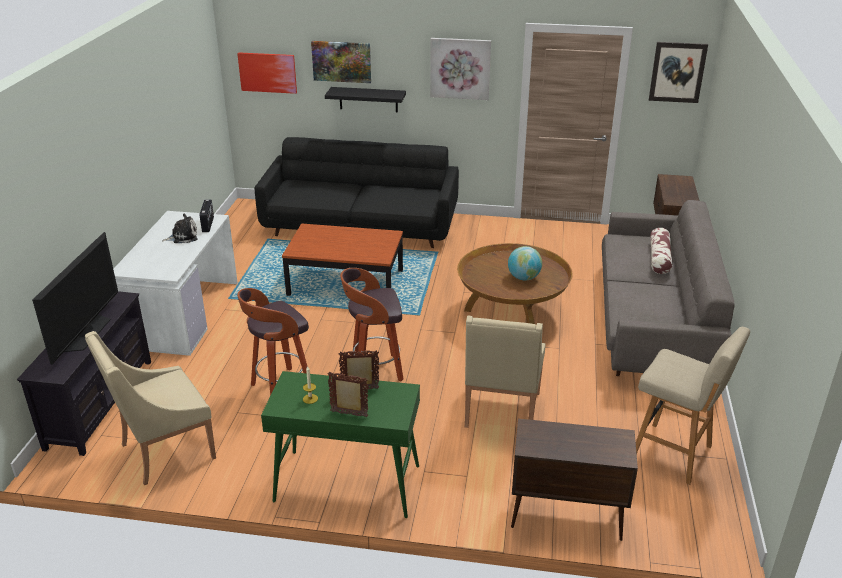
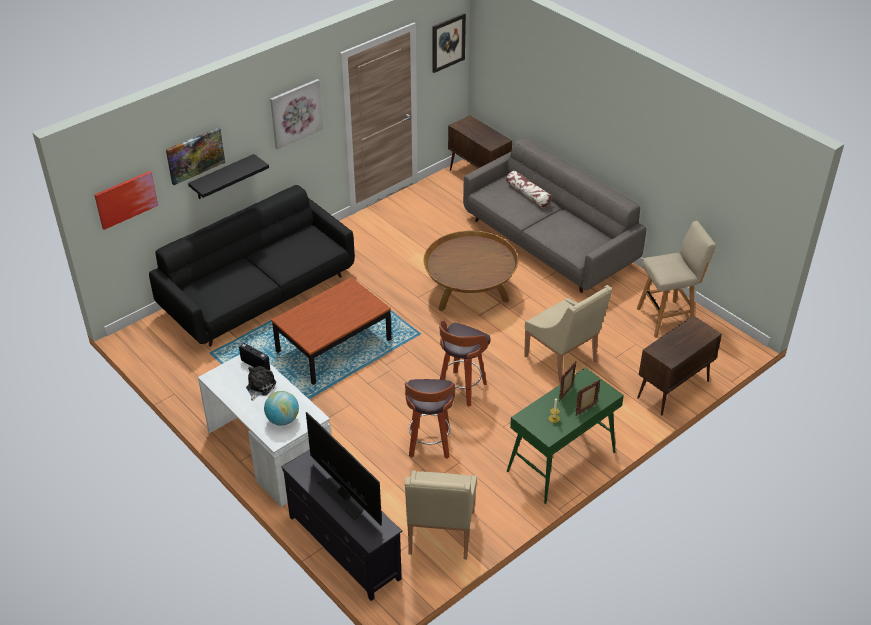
camera: 50 degrees left, 10 degrees up
(523, 278) = (479, 261): globe -> globe (283, 420)

